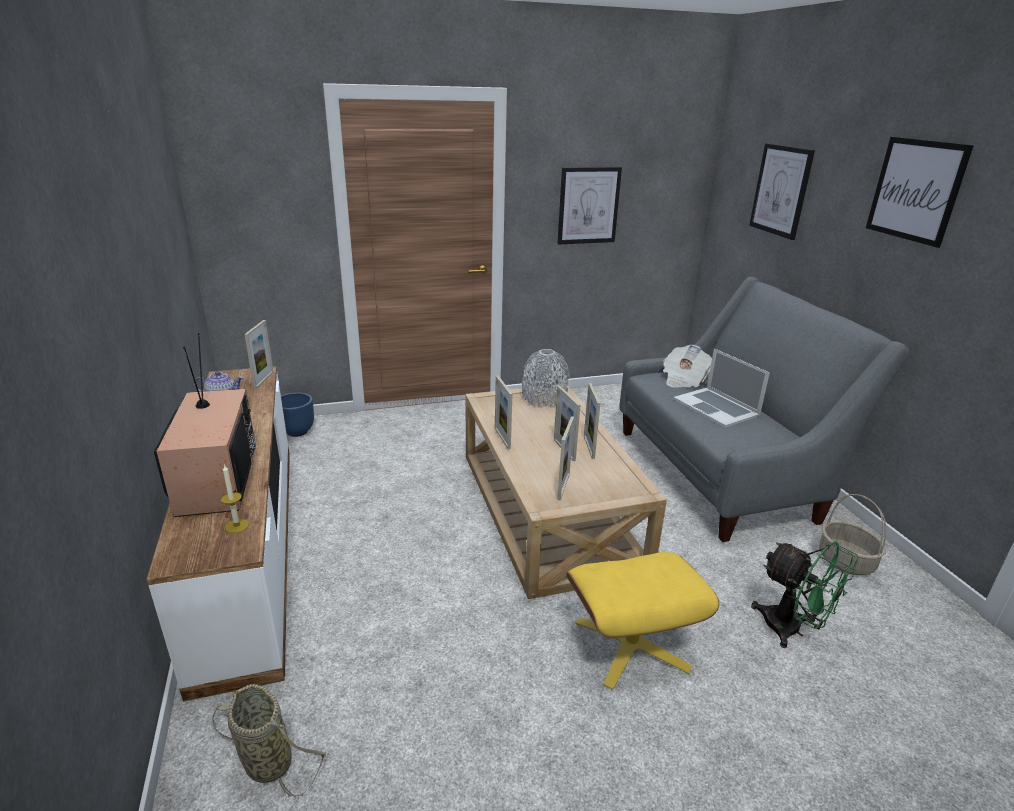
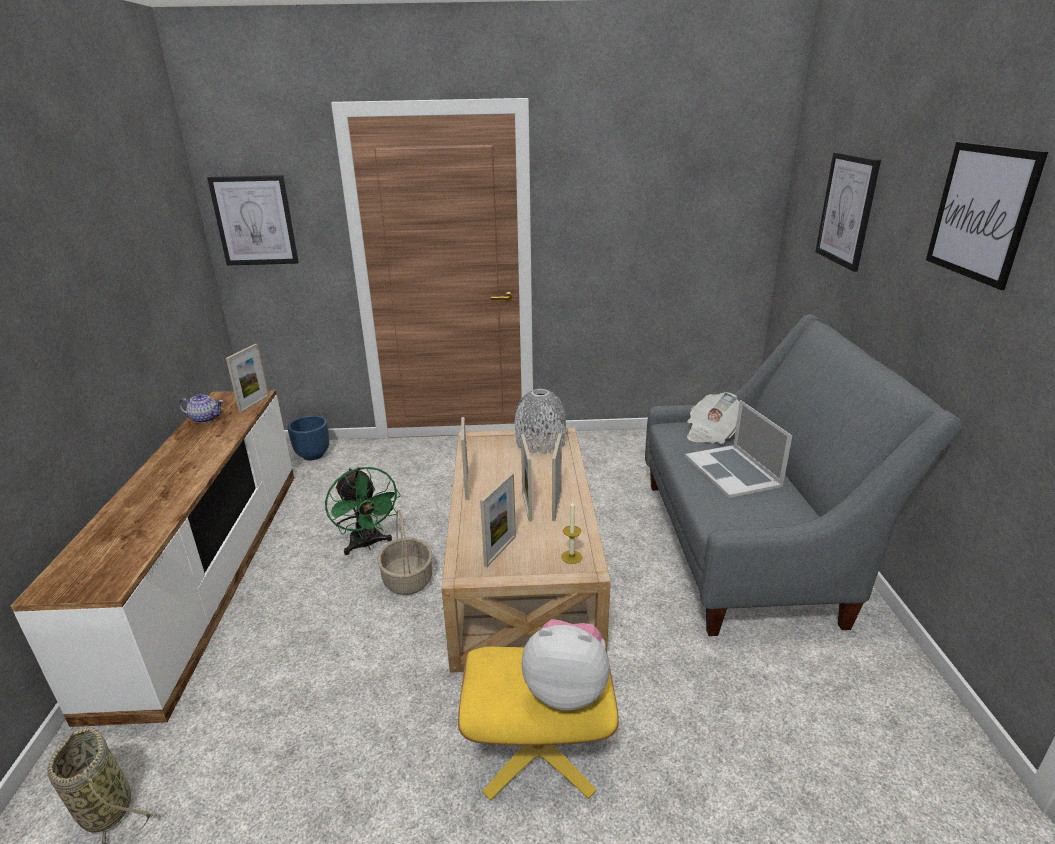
camera: 15 degrees right, 0 degrees up
(215, 478) = (141, 505): television -> none
(237, 526) = (124, 559): candle -> candle (571, 557)
(588, 205) = (629, 227): picture -> picture (255, 221)
(670, 584) = (566, 688): none -> plush toy
(791, 630) = (746, 765): green fan -> green fan (367, 544)
(844, 561) = (859, 684): basket -> basket (407, 579)

